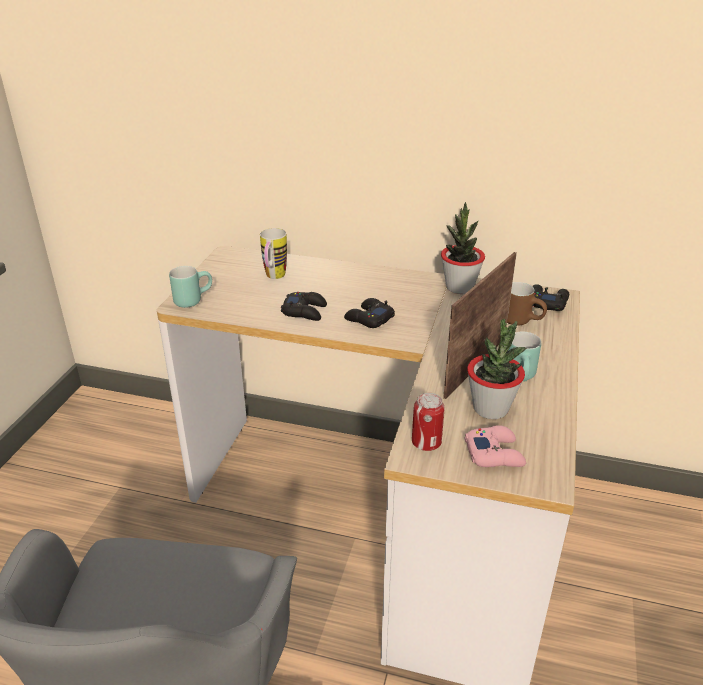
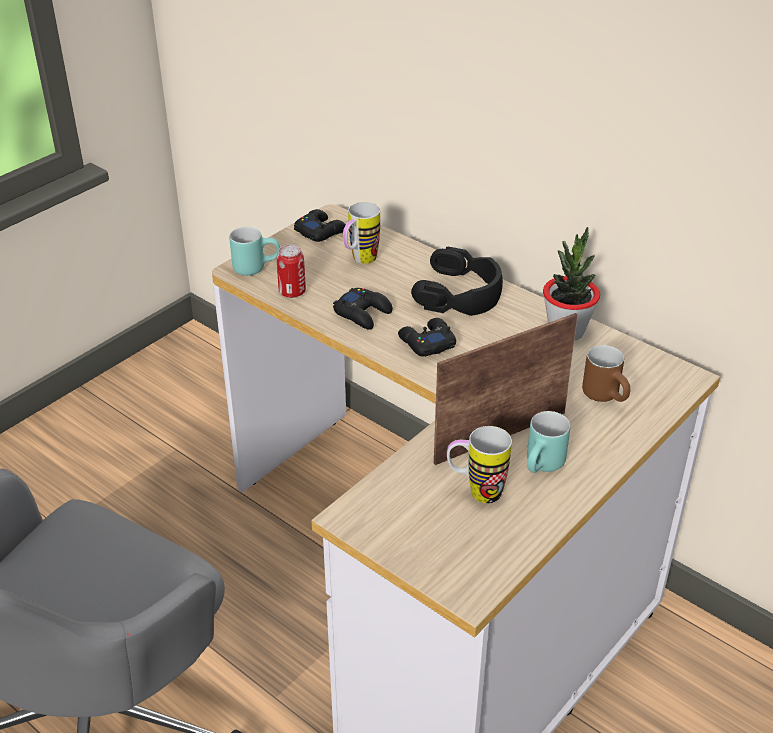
camera: 25 degrees right, 5 degrees up
(366, 282) = (460, 293): none -> black headphones
(426, 443) = (374, 507): can -> can (292, 292)
(490, 409) = (475, 492): potted plant -> mug
(494, 453) = (437, 543): pink game controller -> none
(547, 302) = (660, 381): black game controller -> black game controller (320, 231)

